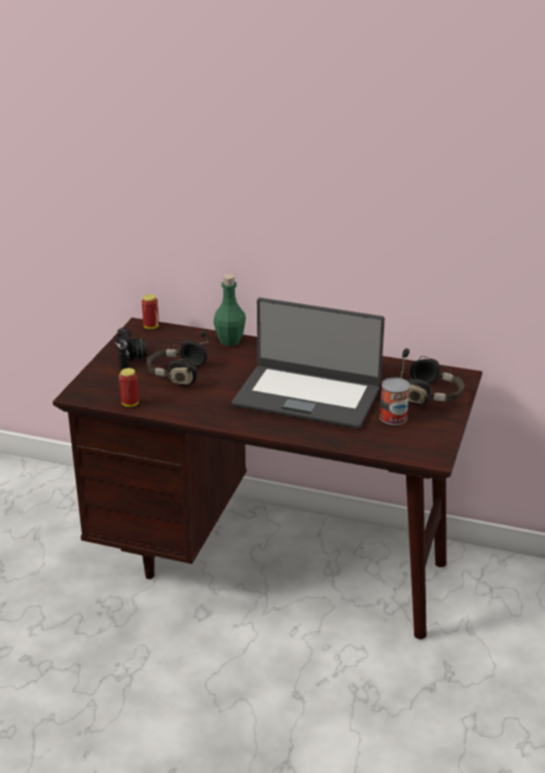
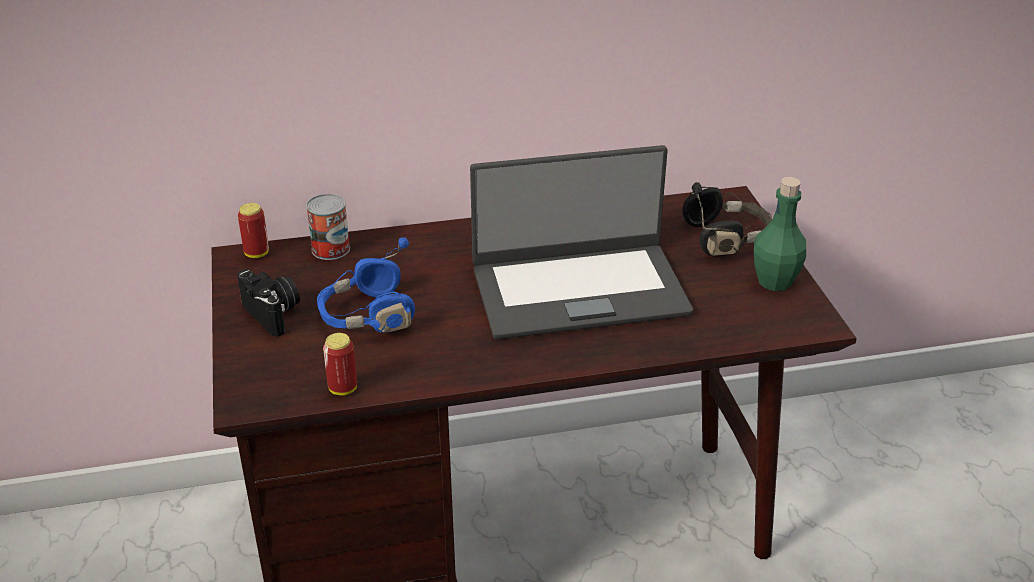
camera: 30 degrees left, 5 degrees up
(177, 374) = (367, 316): black headphones -> blue headphones
(230, 341) = (394, 241): green bottle -> green bottle (774, 281)
(393, 417) = (714, 284): can -> can (331, 249)

